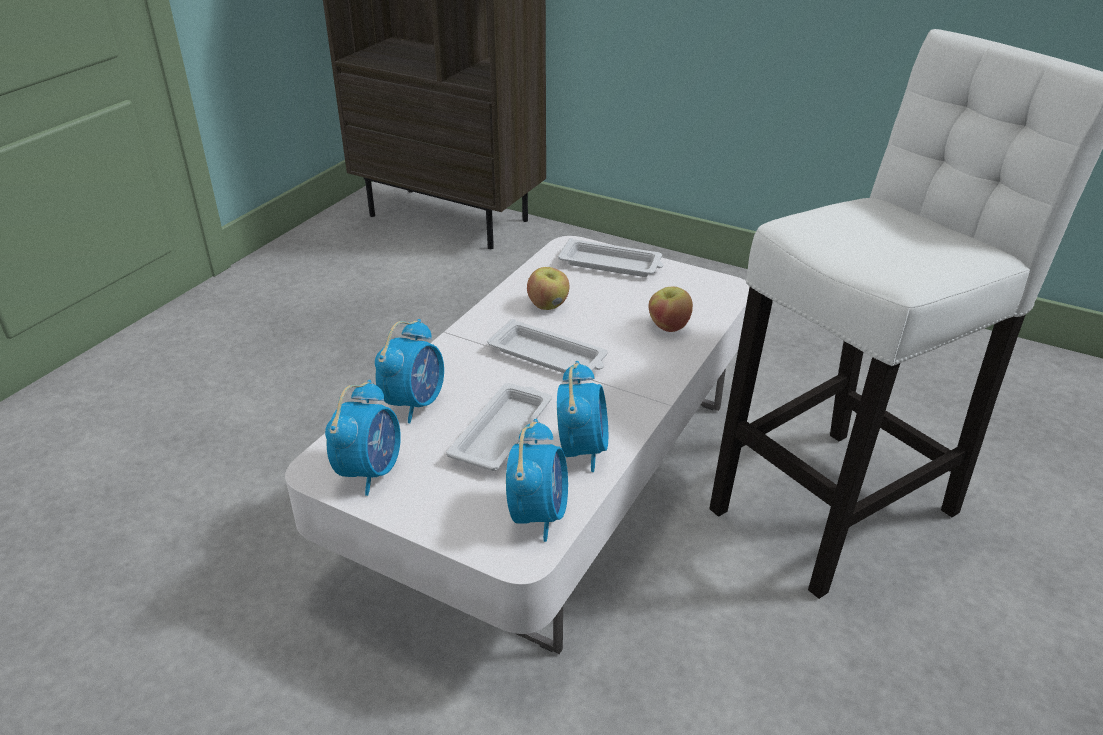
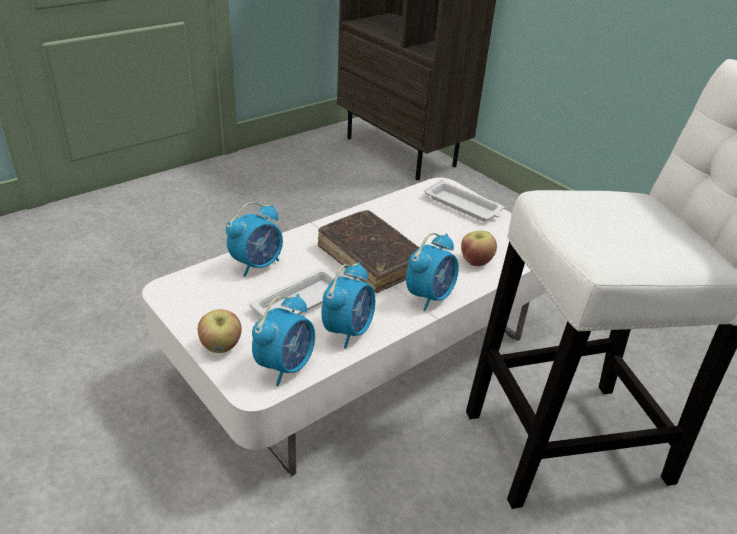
camera: 20 degrees right, 0 degrees up
(370, 471) = (197, 301): alarm clock -> alarm clock (430, 296)
(548, 305) = (396, 223): apple -> apple (221, 346)
(549, 357) = (371, 259): white tray -> brown book

